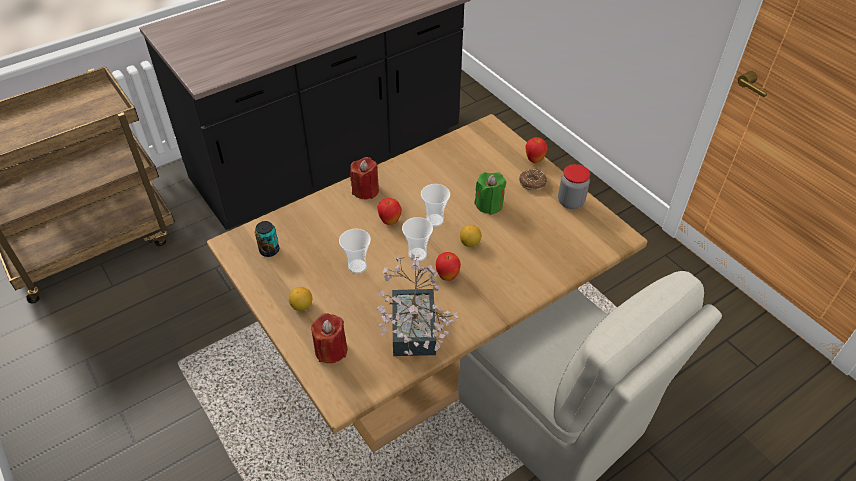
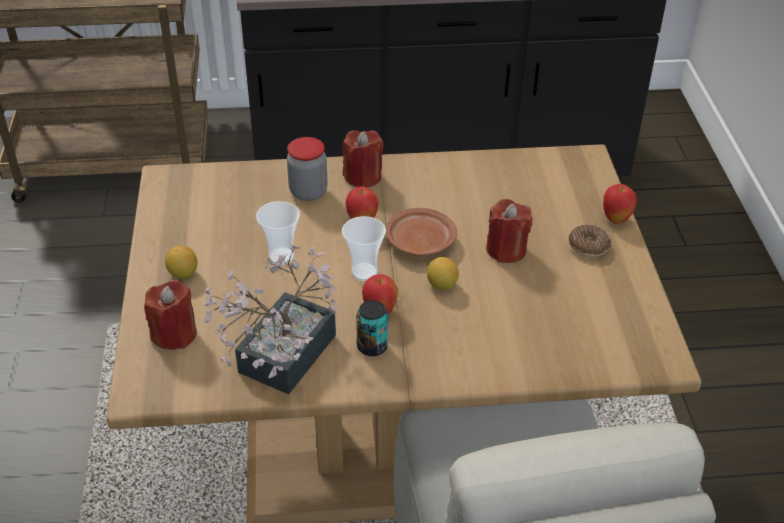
camera: 30 degrees right, 5 degrees down
(269, 250) = (198, 200): can -> can (372, 346)
(434, 220) = (419, 241): cup -> brown plate
(489, 205) = (506, 250): green candle -> red candle
(570, 202) = (624, 288): jar -> jar (308, 192)

